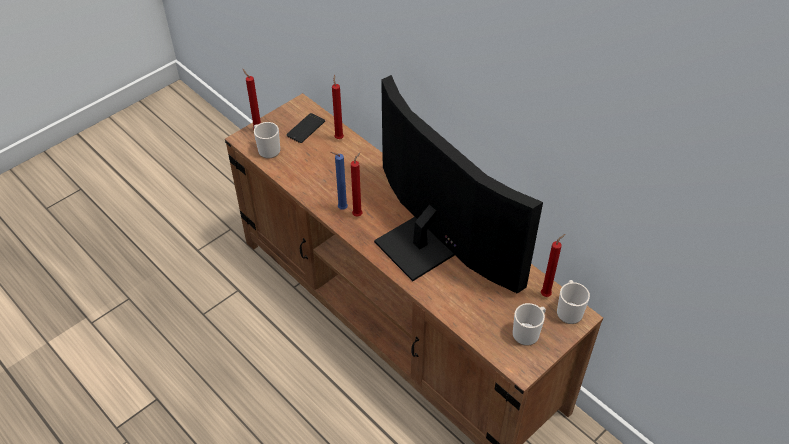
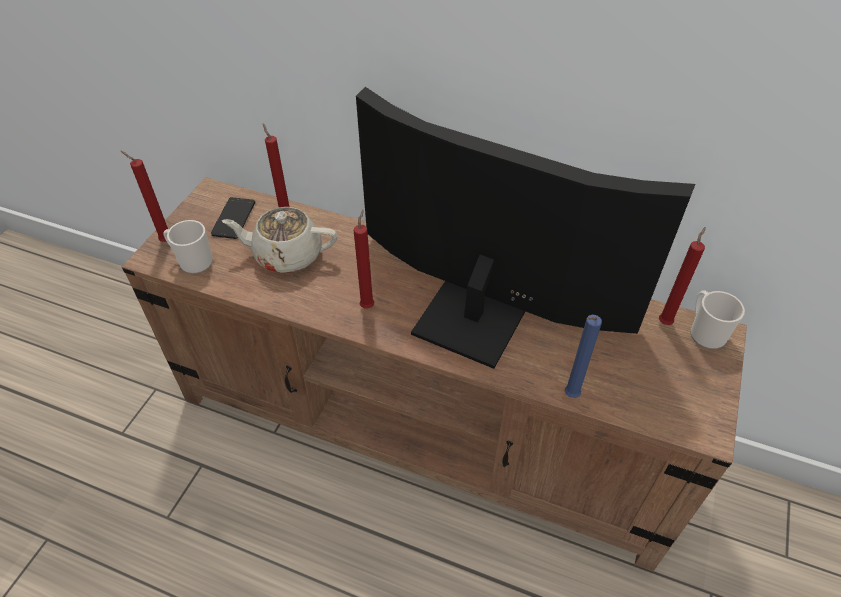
camera: 25 degrees left, 0 degrees up
(326, 164) = (286, 255): none -> beige teapot
(341, 208) = (340, 306): blue candle -> blue candle (569, 396)
(528, 333) = (680, 380): mug -> none

